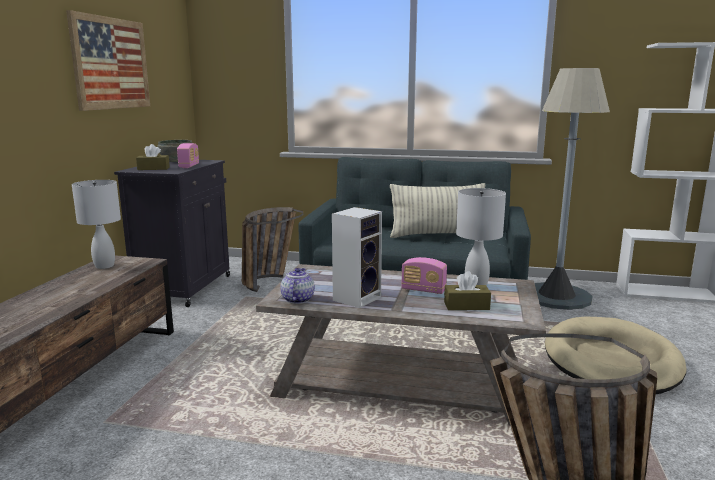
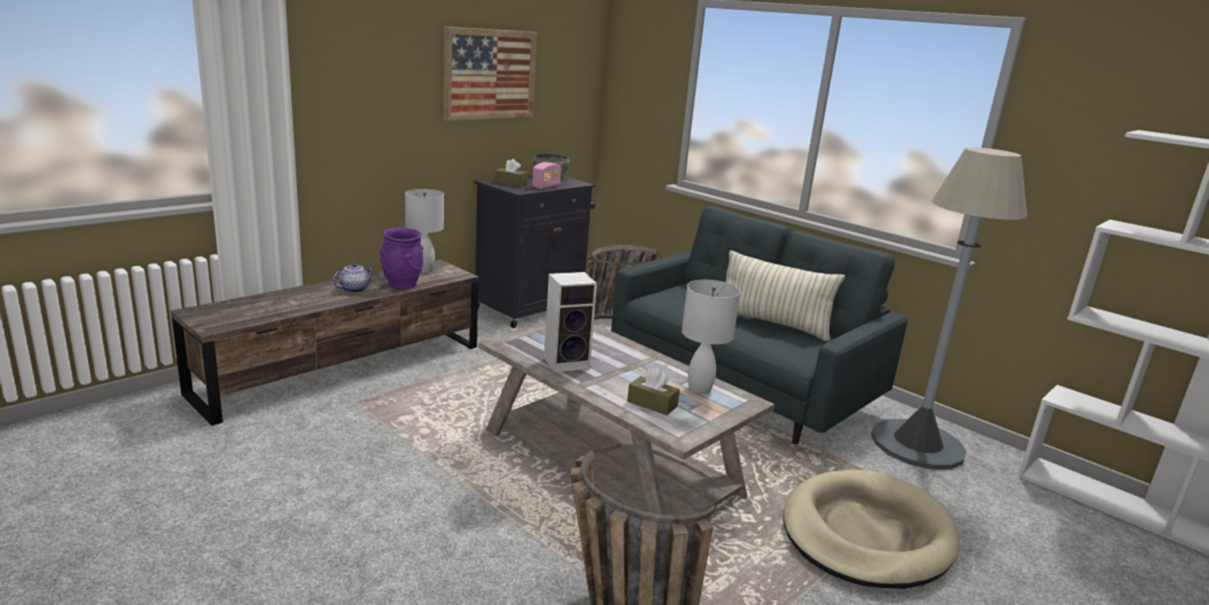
camera: 30 degrees right, 5 degrees up
(99, 282) = (402, 284): none -> purple vase
(297, 299) = (517, 347): teapot -> teapot (354, 289)
(423, 290) = (639, 376): radio -> none

